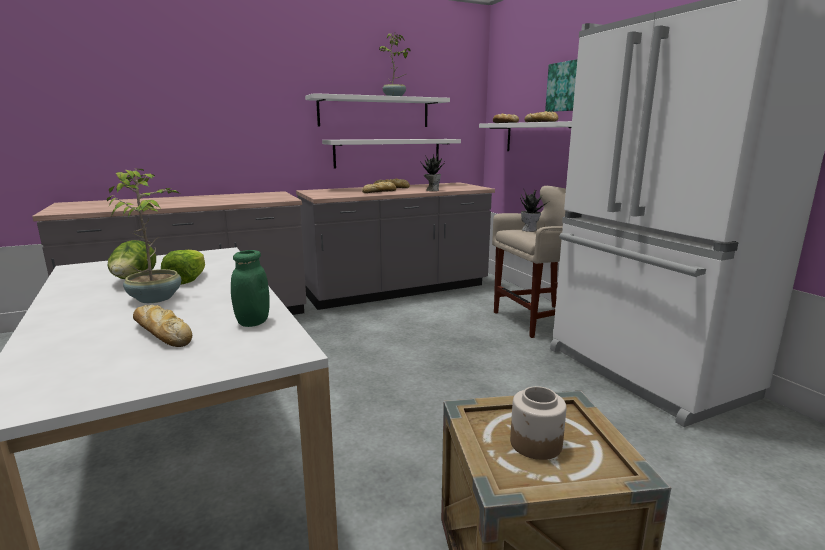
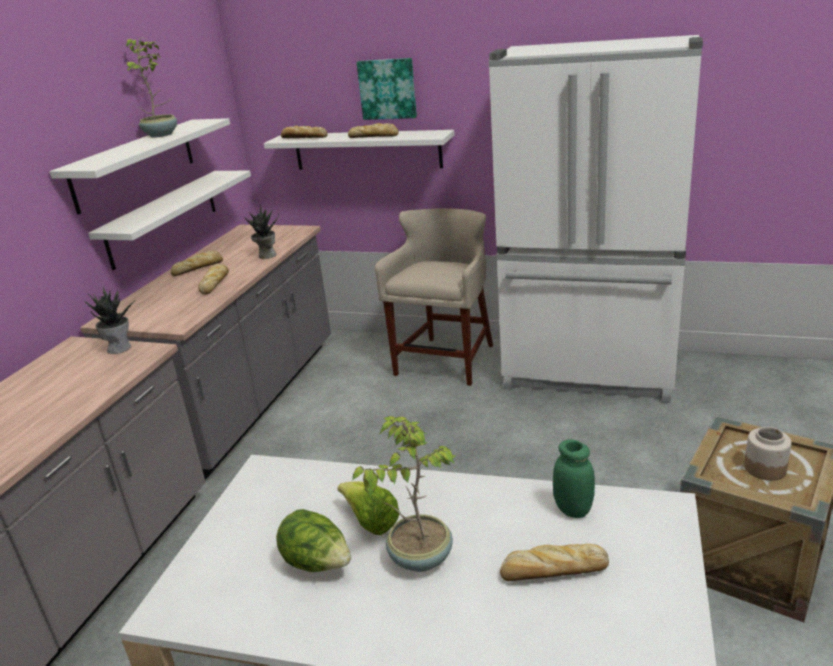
camera: 45 degrees left, 10 degrees up
(529, 230) = (422, 271): potted plant -> potted plant (120, 348)

